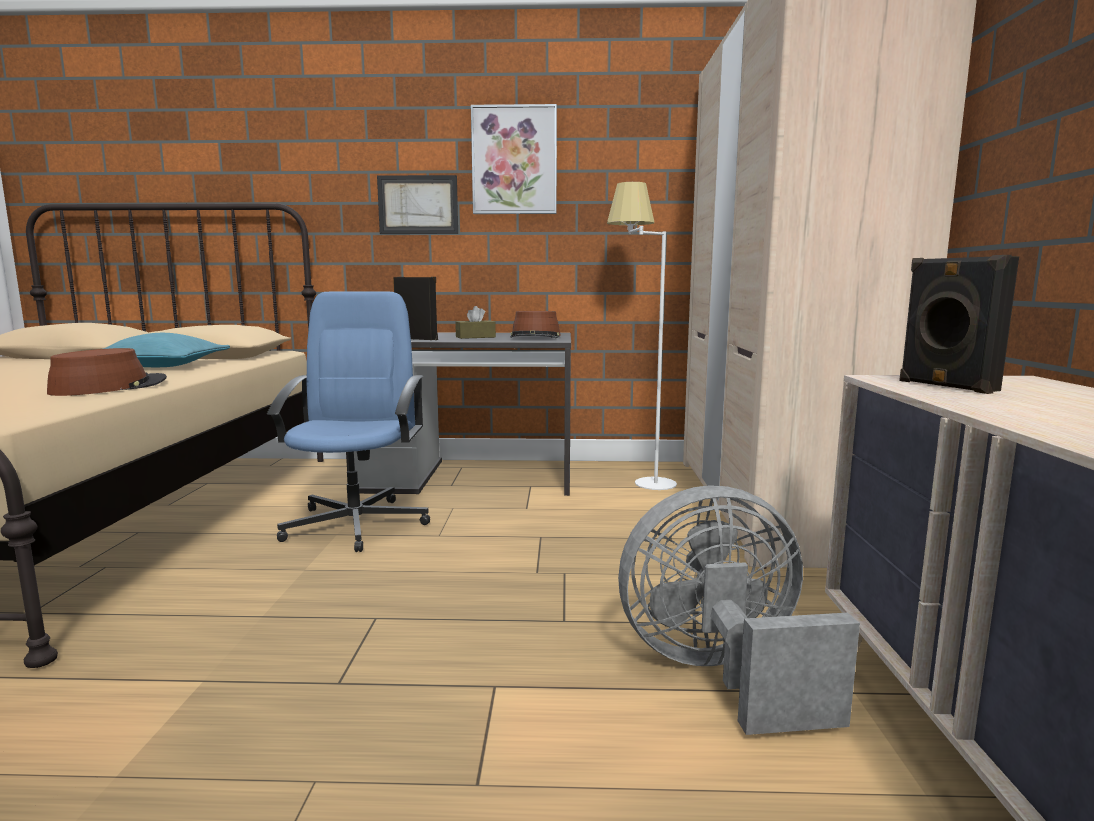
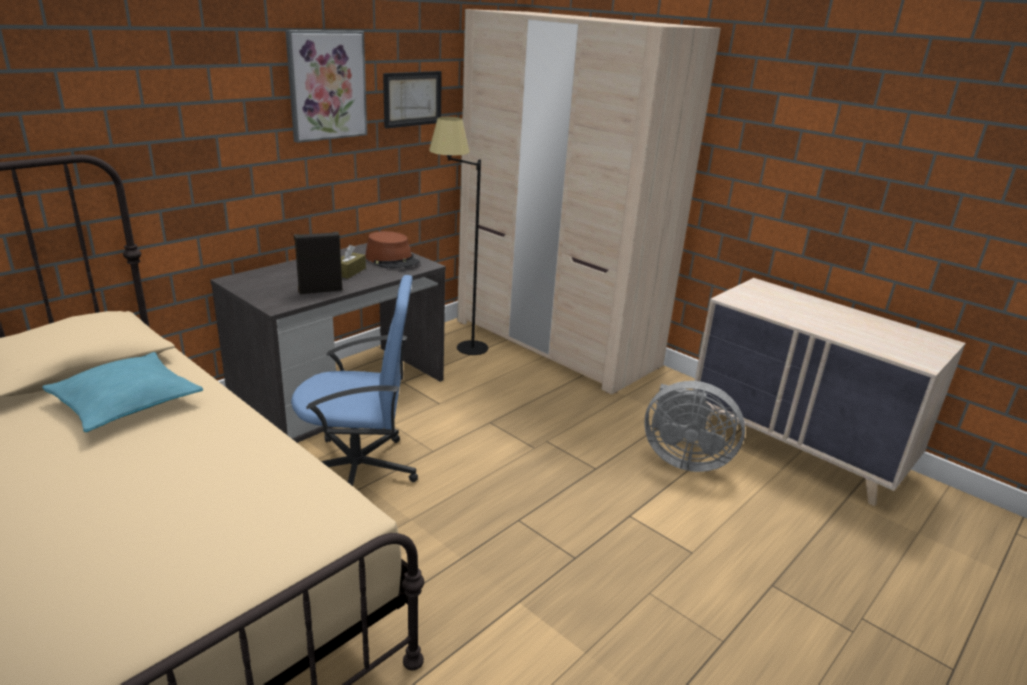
camera: 50 degrees left, 15 degrees up
(109, 387) = (244, 451): brown hat -> none
(357, 523) = (358, 470): blue office chair -> blue office chair turned 135 degrees clockwise
(418, 205) = (239, 137): picture -> picture (412, 99)
(637, 480) = (458, 349): white floor lamp -> black floor lamp
(721, 674) = (683, 459): grey fan -> grey fan turned 105 degrees counterclockwise
(945, 386) = (759, 303): black speaker -> none

